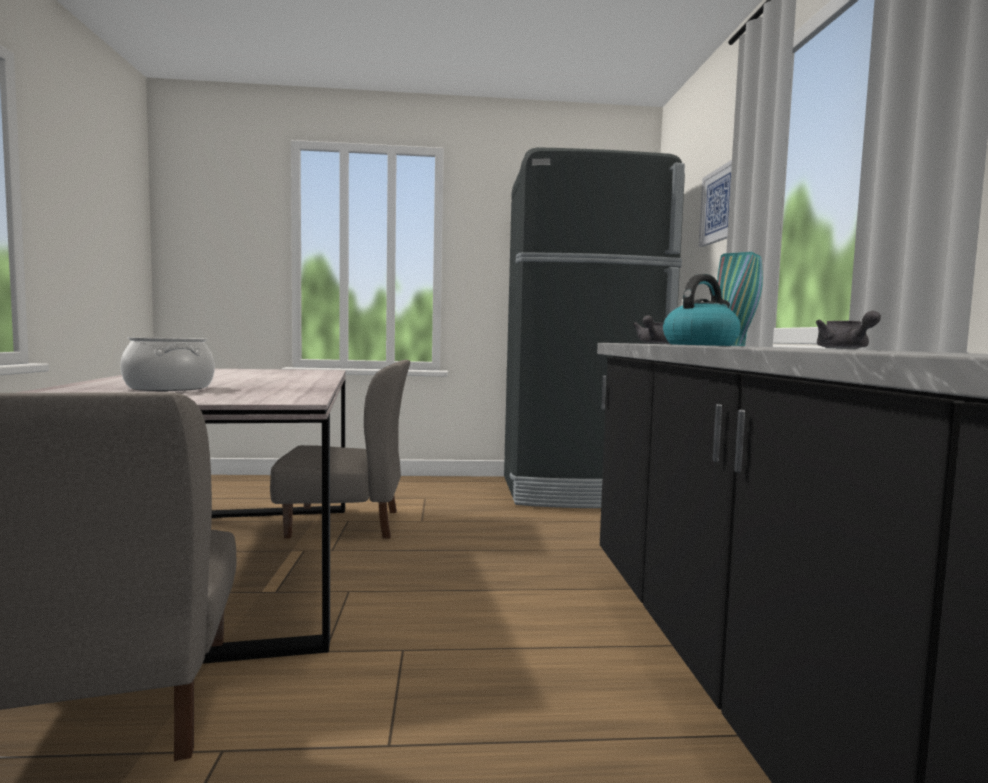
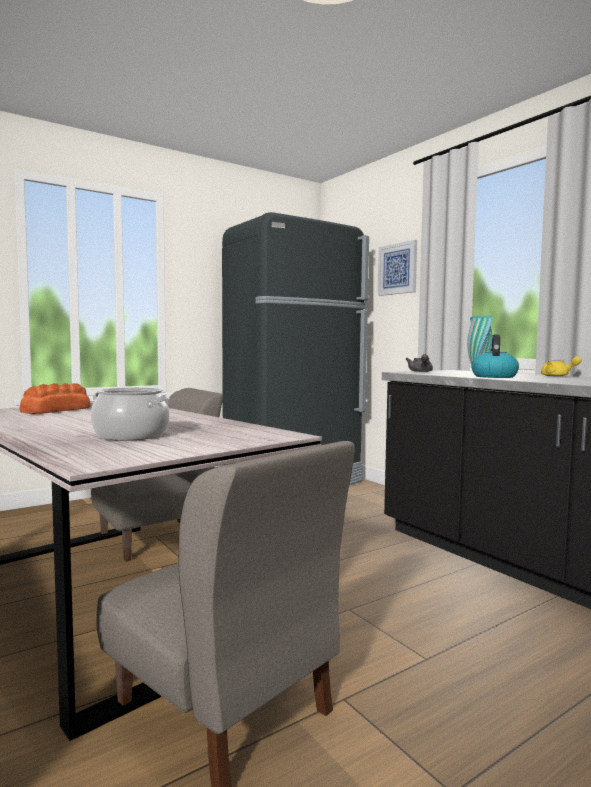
camera: 30 degrees left, 0 degrees up
(239, 371) = (55, 410): none -> bread
(845, 348) = (558, 376): grey teapot -> yellow teapot

